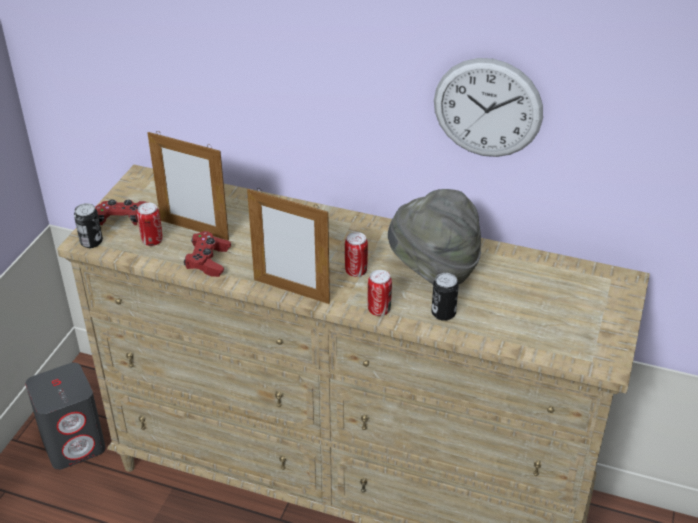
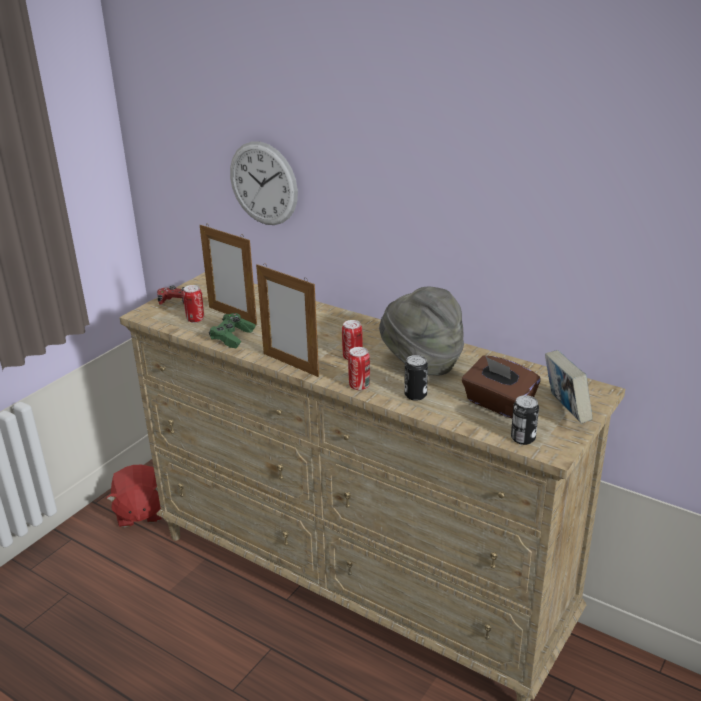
camera: 15 degrees right, 10 degrees down
(74, 443) = (139, 512): grey speaker -> red plush toy
(91, 242) = (148, 315): can -> can (523, 438)
(208, 261) = (232, 337): red game controller -> green game controller
(487, 108) = (480, 219): wall clock -> wall clock (263, 183)
(532, 312) = (498, 404): none -> brown tissue box
(601, 311) = (565, 411): none -> book

